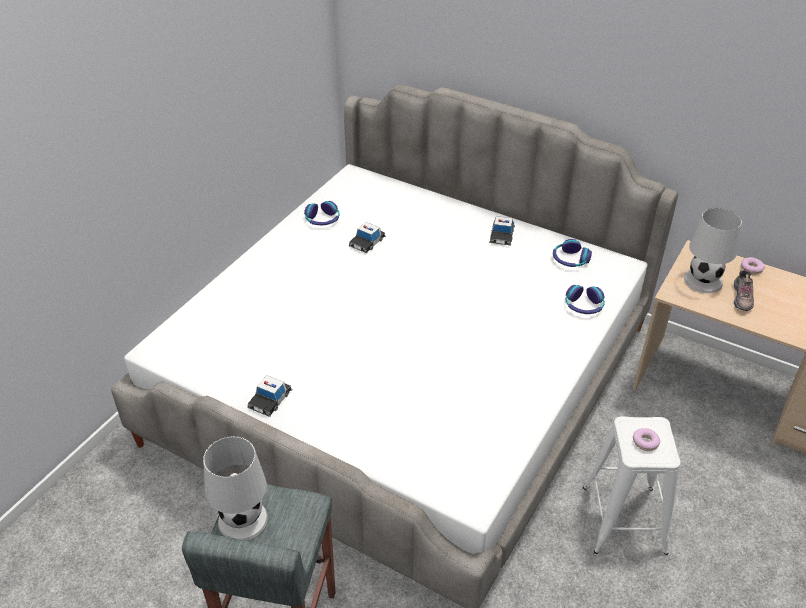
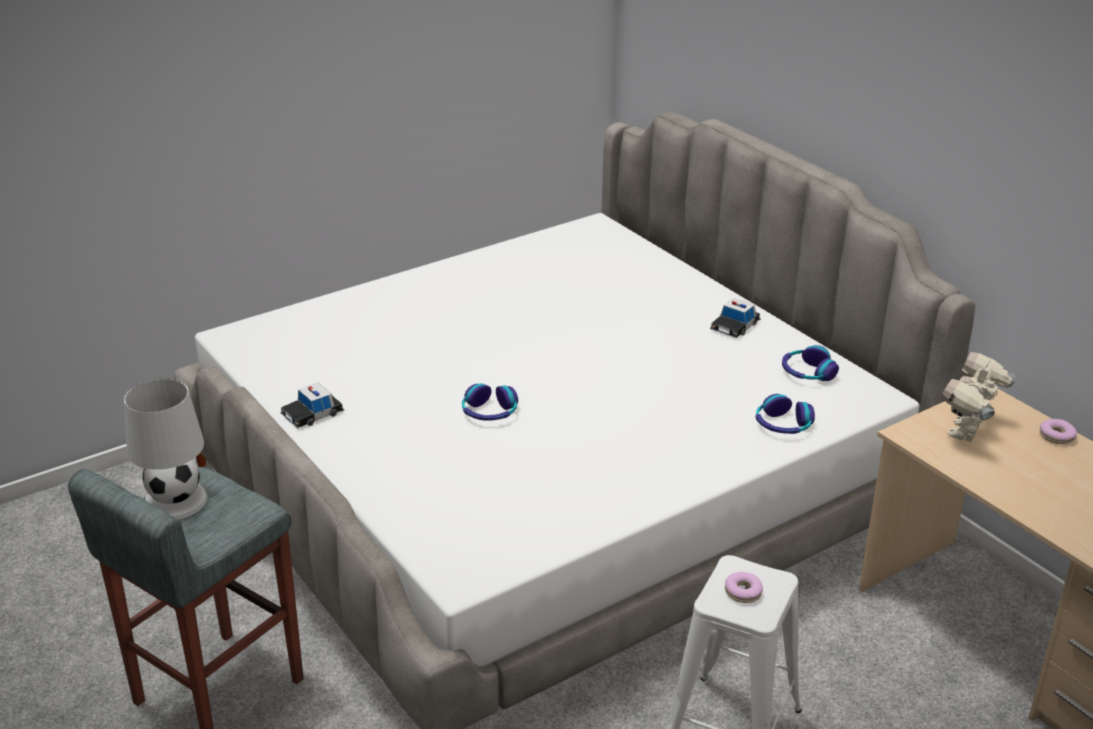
camera: 25 degrees right, 10 degrees down
(322, 219) = (520, 260): headphones -> headphones (489, 412)
(367, 242) = (555, 294): toy car -> none
(703, 281) = (968, 432): white table lamp -> toy robot
(742, 298) = (1011, 465): shoe -> none

